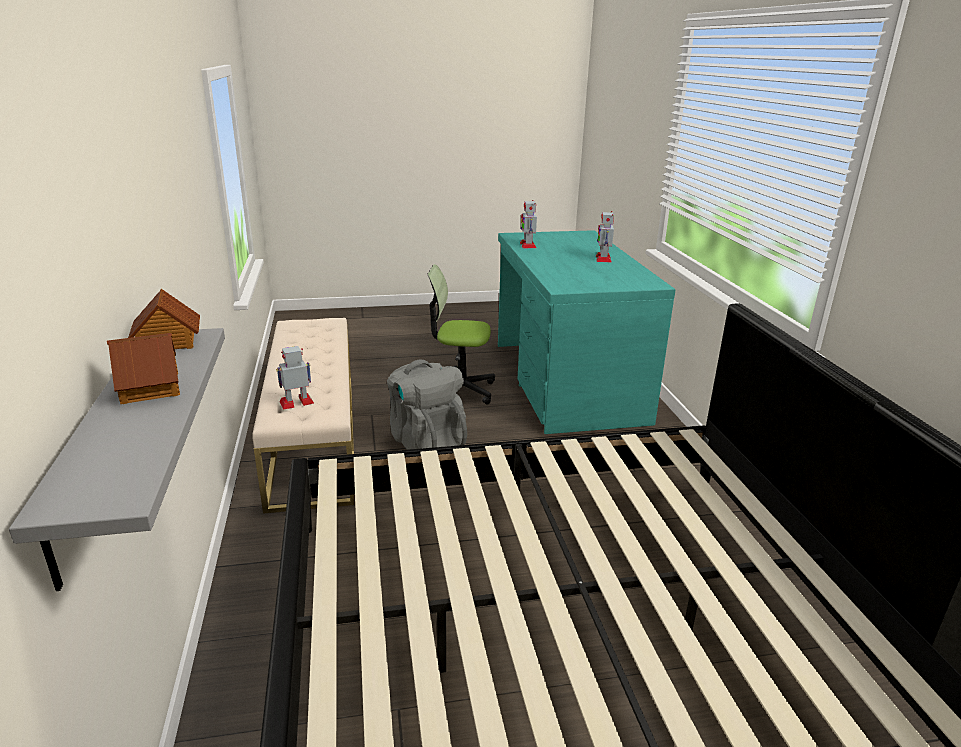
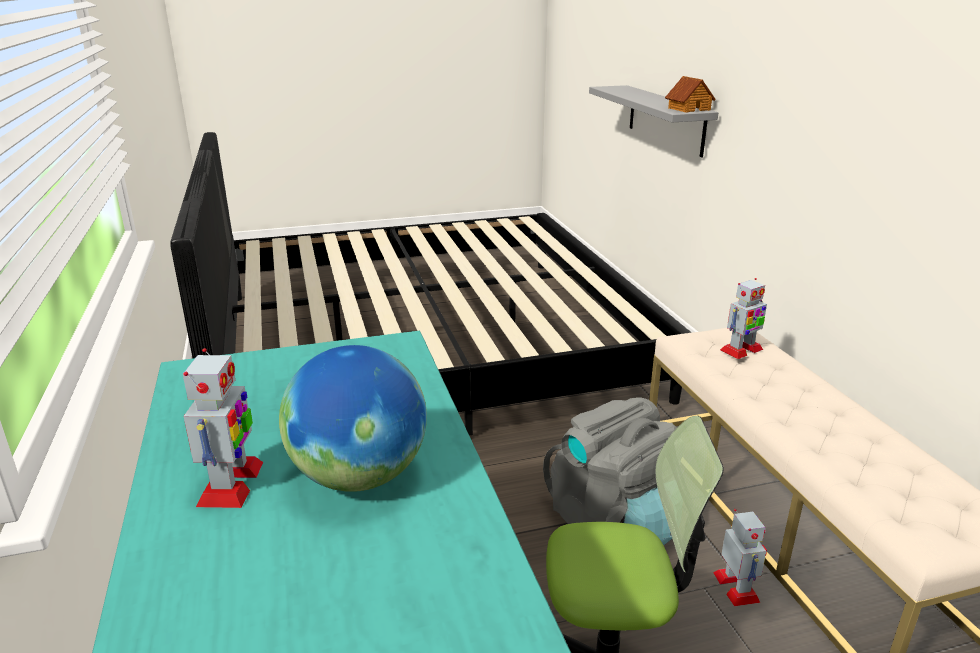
camera: 175 degrees right, 0 degrees up
(149, 387) = (655, 99): toy house -> none
(527, 245) = (460, 571): toy robot -> toy robot (736, 587)
(562, 258) = (358, 476): none -> globe

